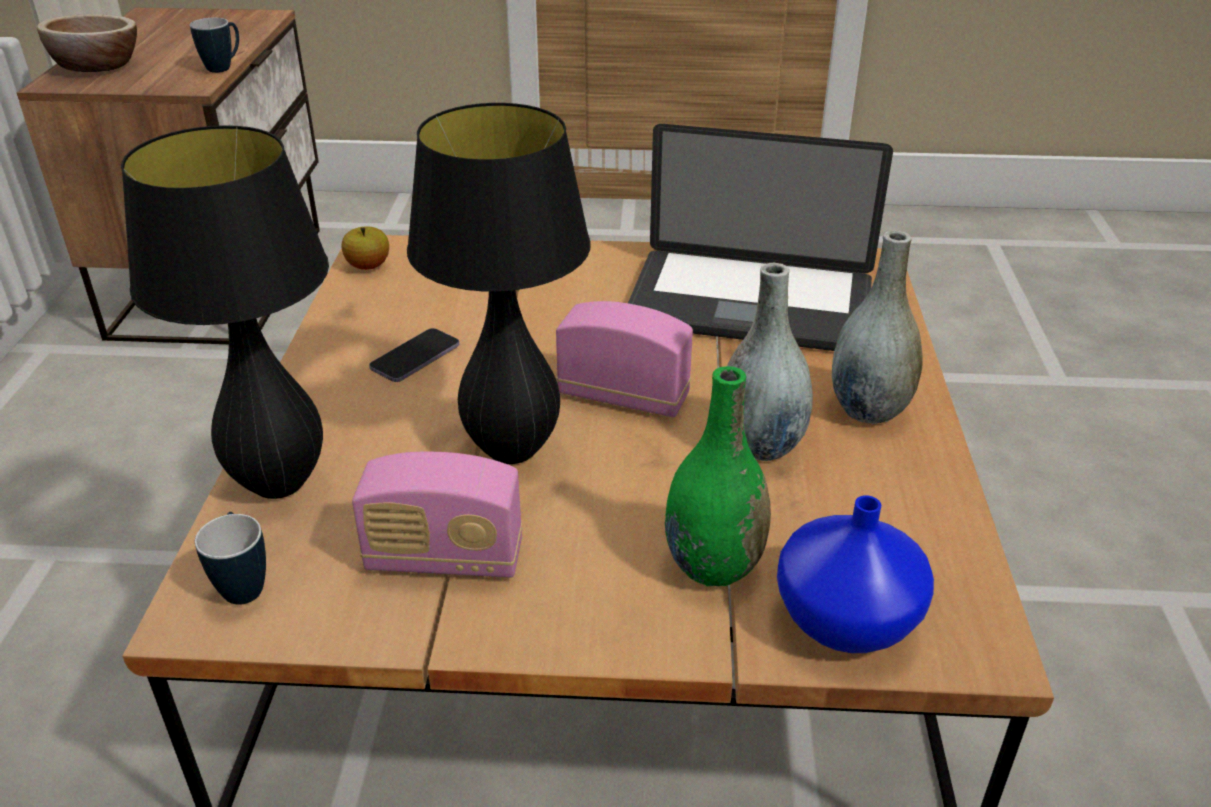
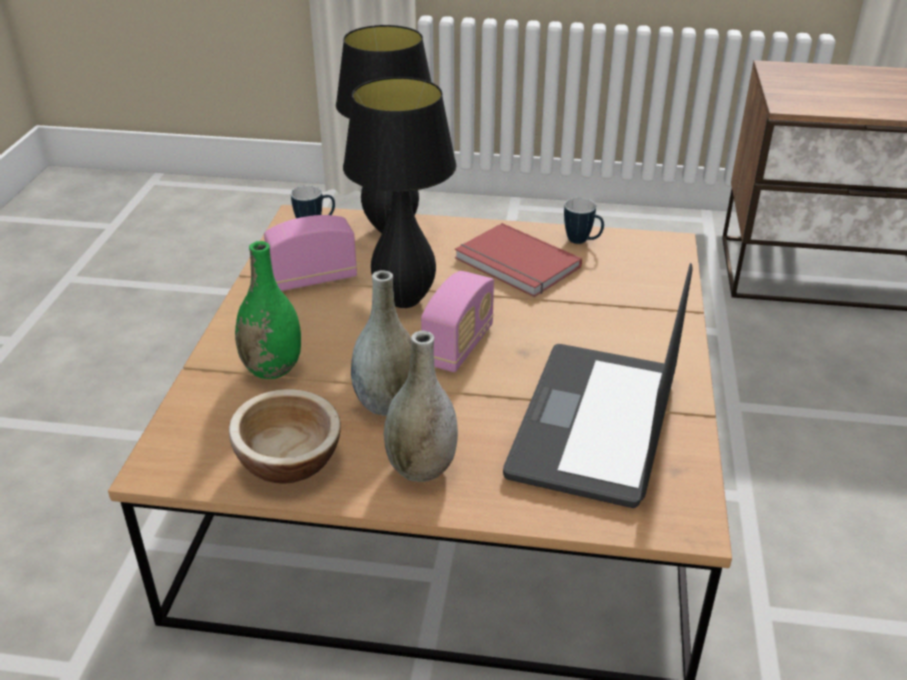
camera: 95 degrees right, 0 degrees up
(97, 66) = (814, 74): bowl -> bowl (289, 461)
(224, 67) = (832, 112): mug -> mug (582, 241)
(368, 266) = (642, 242): apple -> none
(415, 358) = (515, 265): phone -> red book
(444, 558) = (313, 279): radio -> radio turned 60 degrees clockwise
(844, 618) = (208, 414): blue vase -> none

